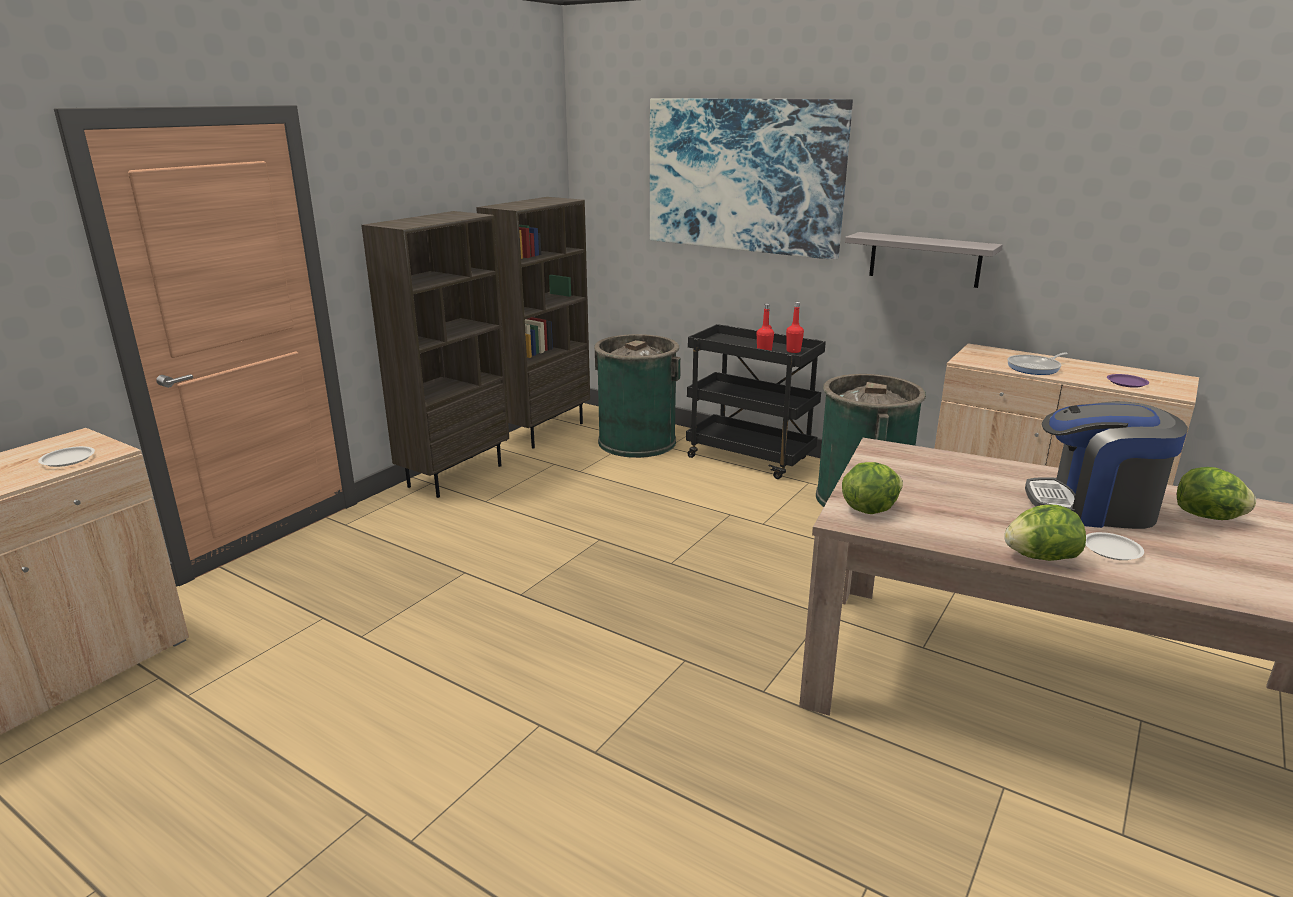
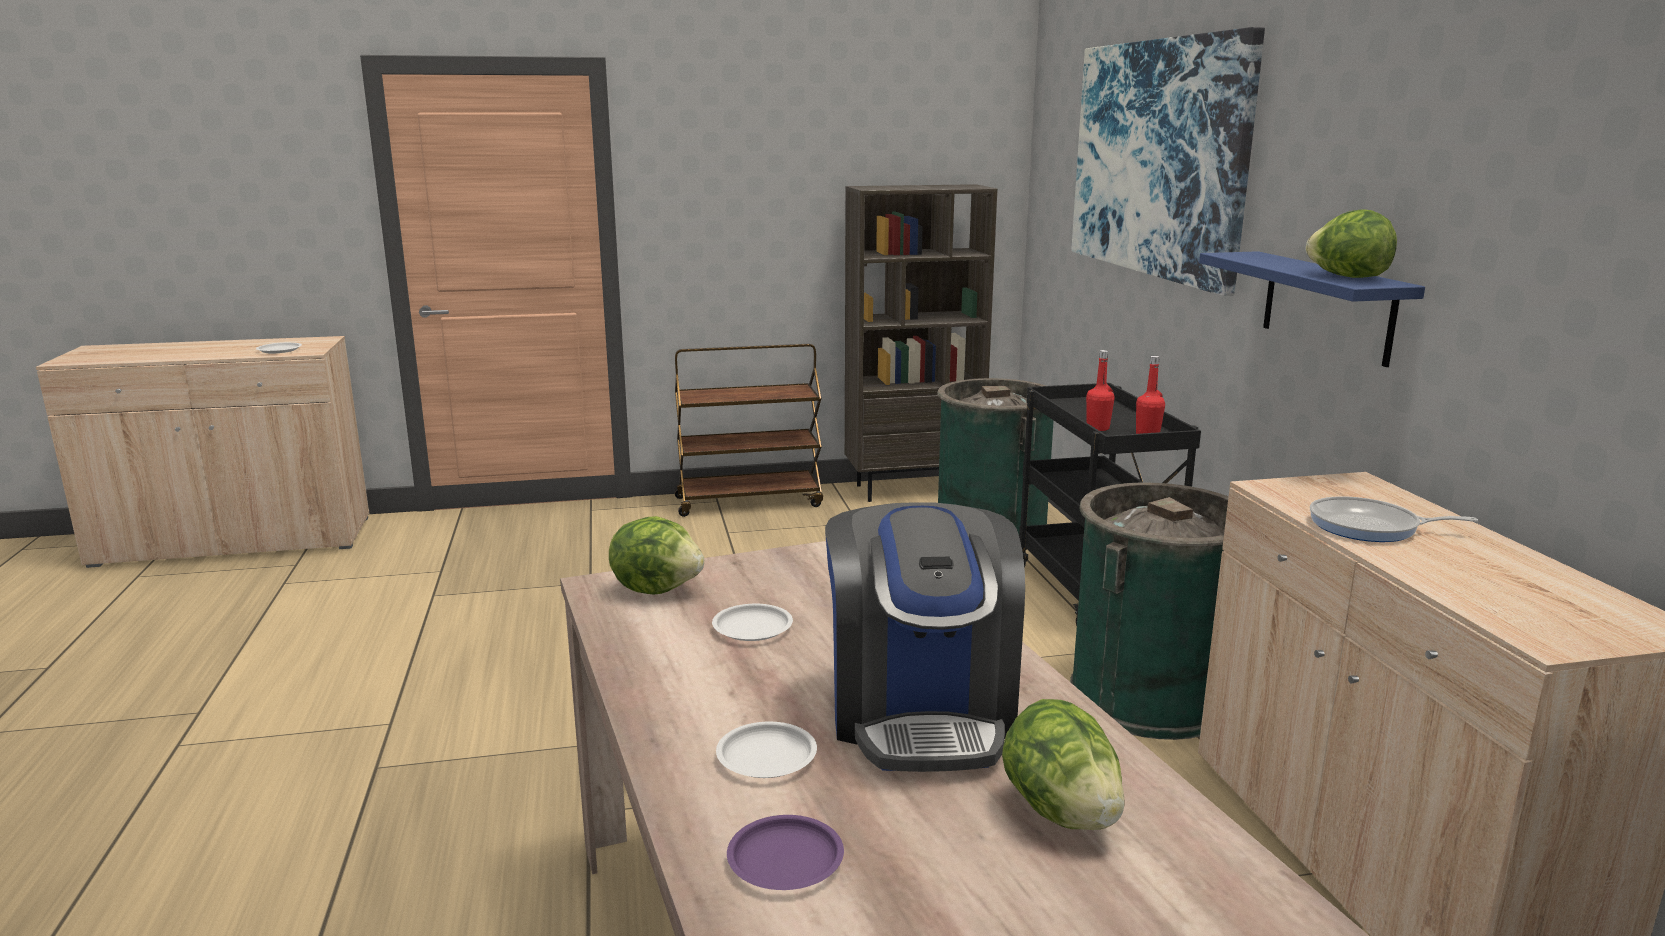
camera: 45 degrees right, 5 degrees down
(455, 475) = (749, 501): brown bookcase -> brown cart
(924, 259) = (1327, 306): grey shelf -> blue shelf
(955, 505) = (753, 628): none -> white plate
(1040, 557) = (659, 713): lettuce -> lettuce (1347, 277)
(1094, 507) = (921, 712): coffee machine -> coffee machine turned 150 degrees counterclockwise
(1127, 383) = (1489, 596): purple plate -> purple plate (785, 861)

